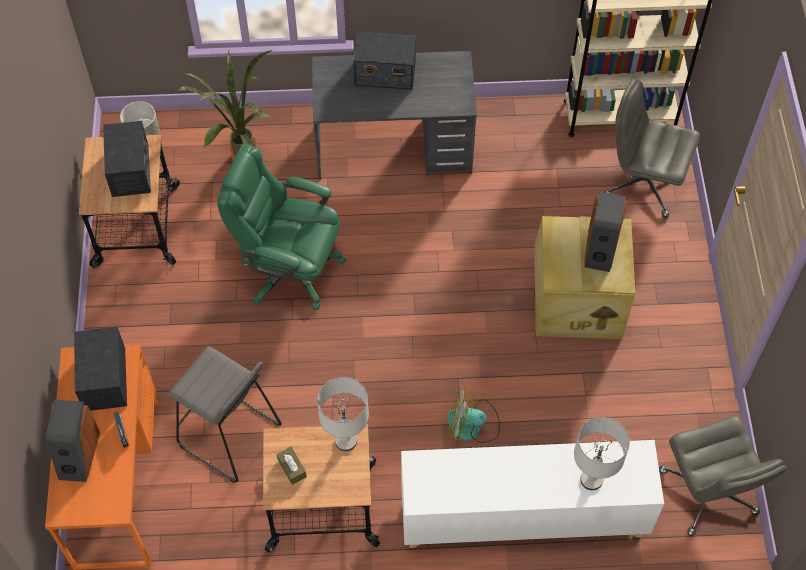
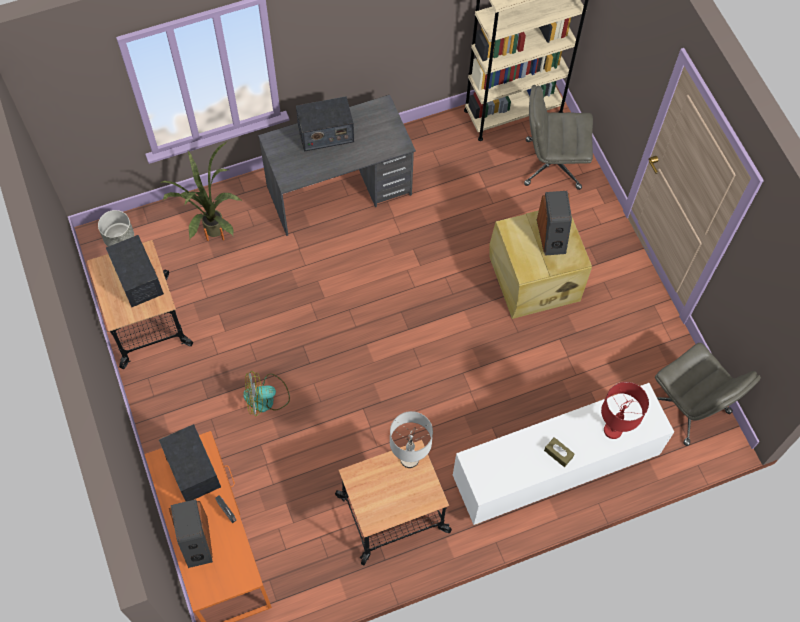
camera: 20 degrees left, 5 degrees up
(229, 436) = (295, 479): grey stool -> none
(289, 269) = (291, 320): green office chair -> none
(292, 468) = (374, 495): brown tissue box -> brown tissue box (558, 454)
(472, 426) = (488, 409): fan -> fan (266, 398)
(591, 480) = (612, 430): grey table lamp -> red table lamp

